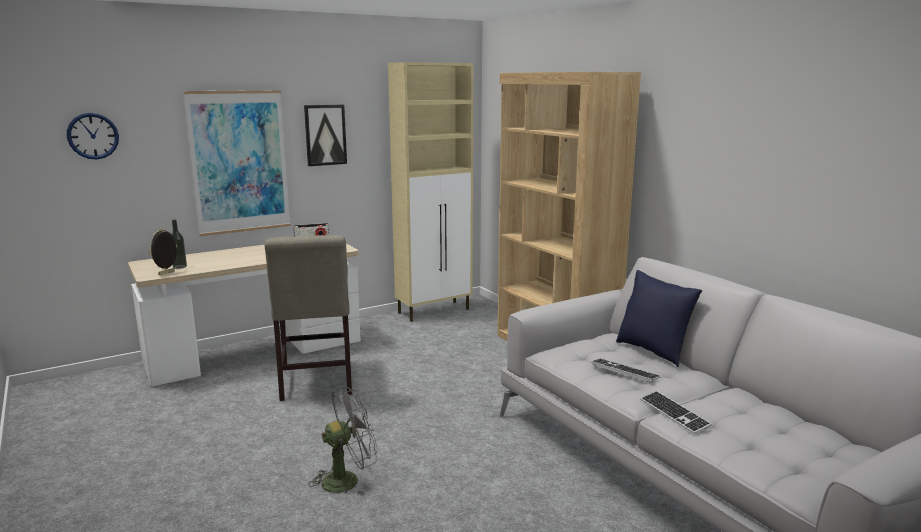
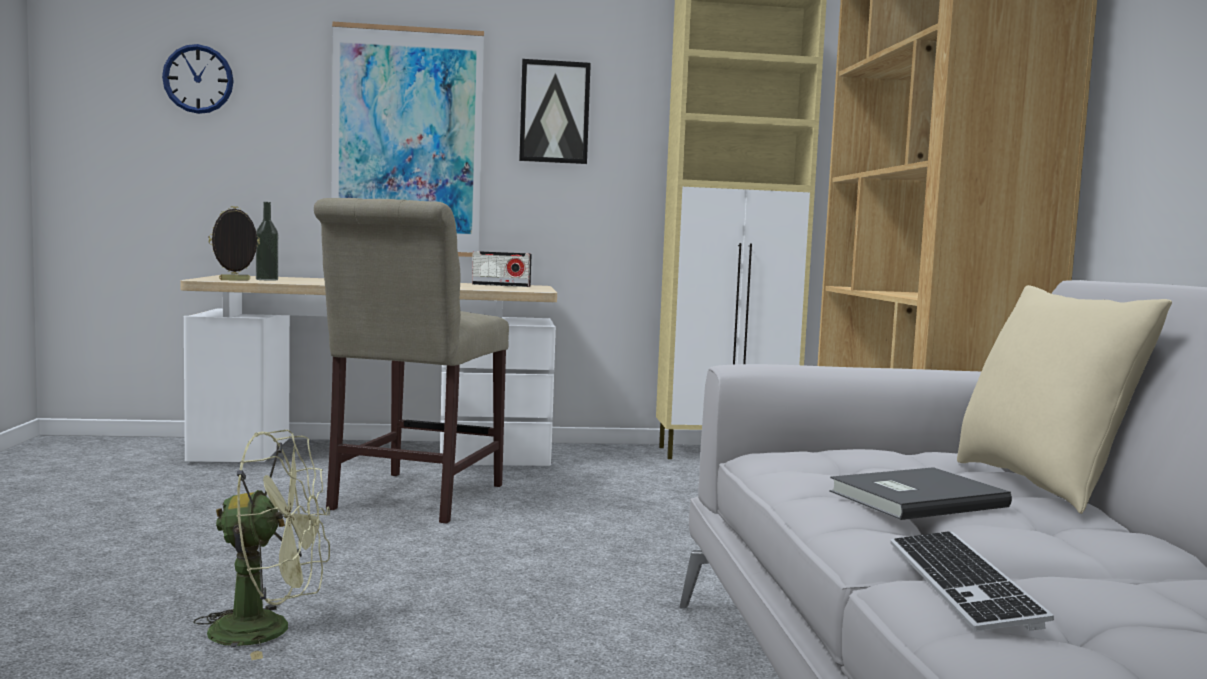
camera: 25 degrees right, 10 degrees down
(347, 479) = (268, 630): grey fan -> green fan
(624, 371) = (913, 498): keyboard -> grey book
(653, 351) = (1042, 485): blue pillow -> beige pillow

